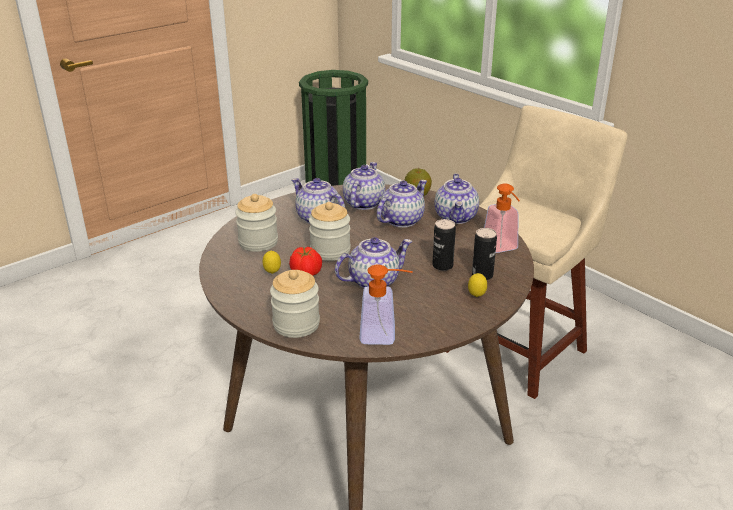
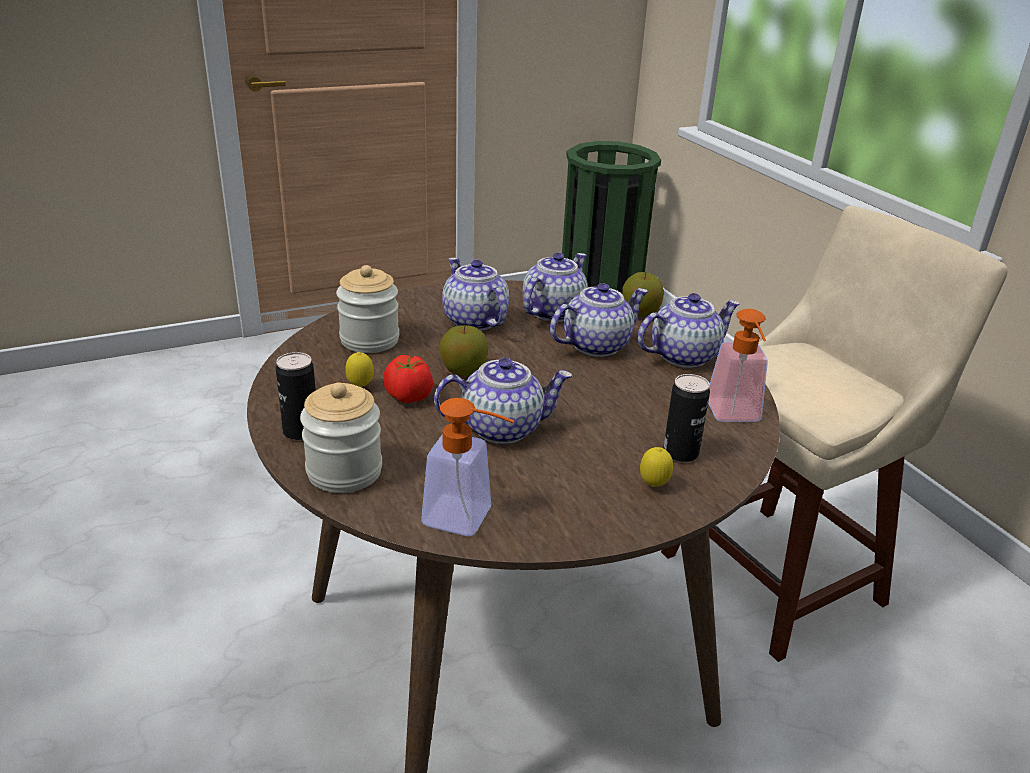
camera: 15 degrees right, 0 degrees up
(330, 251) = (463, 371): jar -> apple
(442, 266) = (623, 425): can -> can (301, 431)
(456, 217) = (683, 355): teapot -> teapot turned 135 degrees counterclockwise

